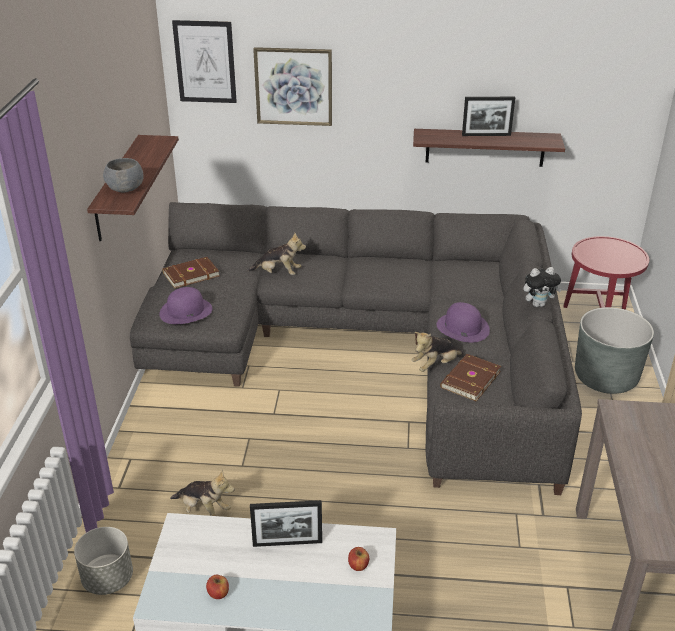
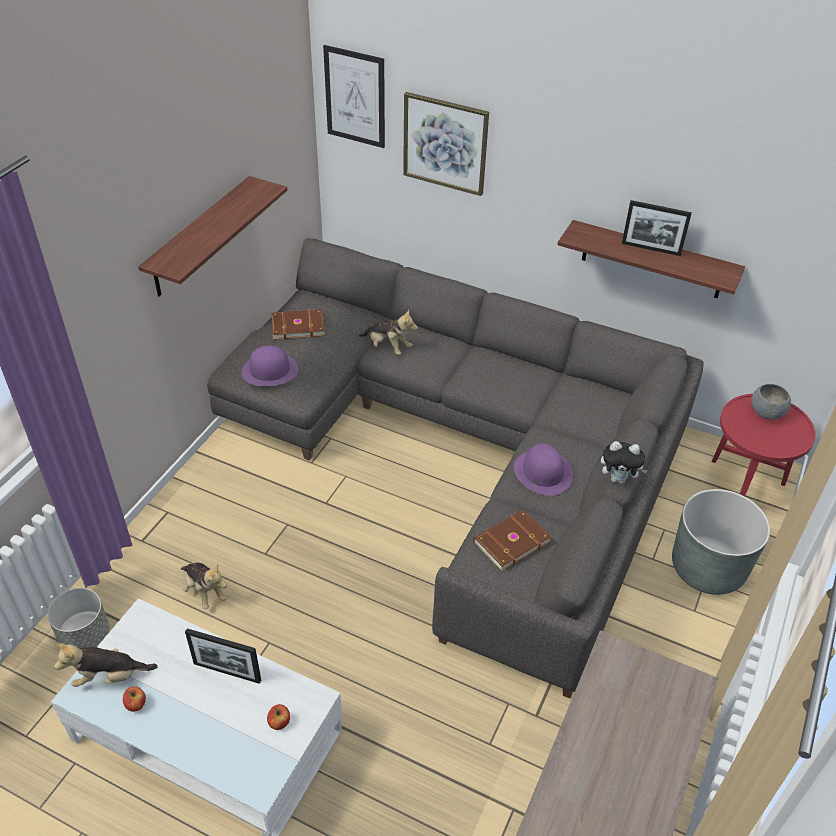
camera: 20 degrees right, 10 degrees up
(126, 189) = (190, 248): grey bowl -> grey bowl (767, 412)
(435, 365) = (487, 511): plush toy -> plush toy (109, 676)

